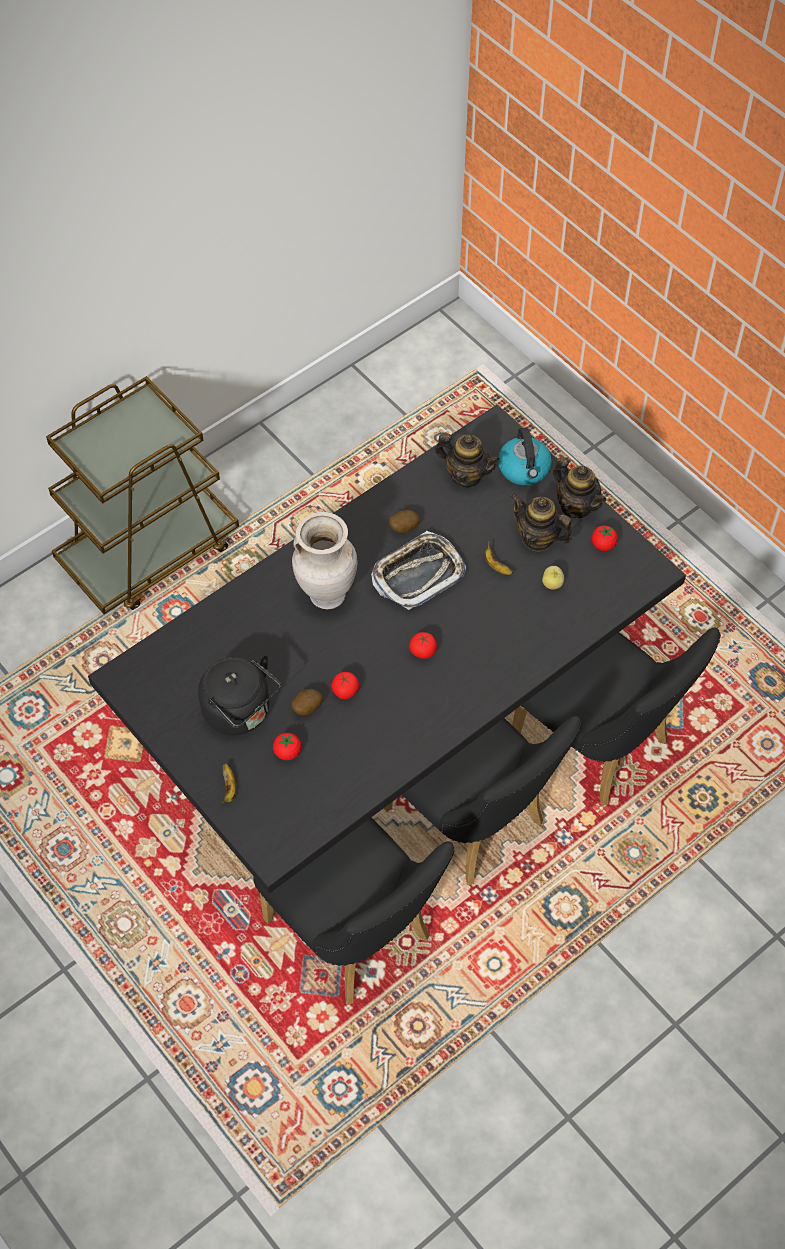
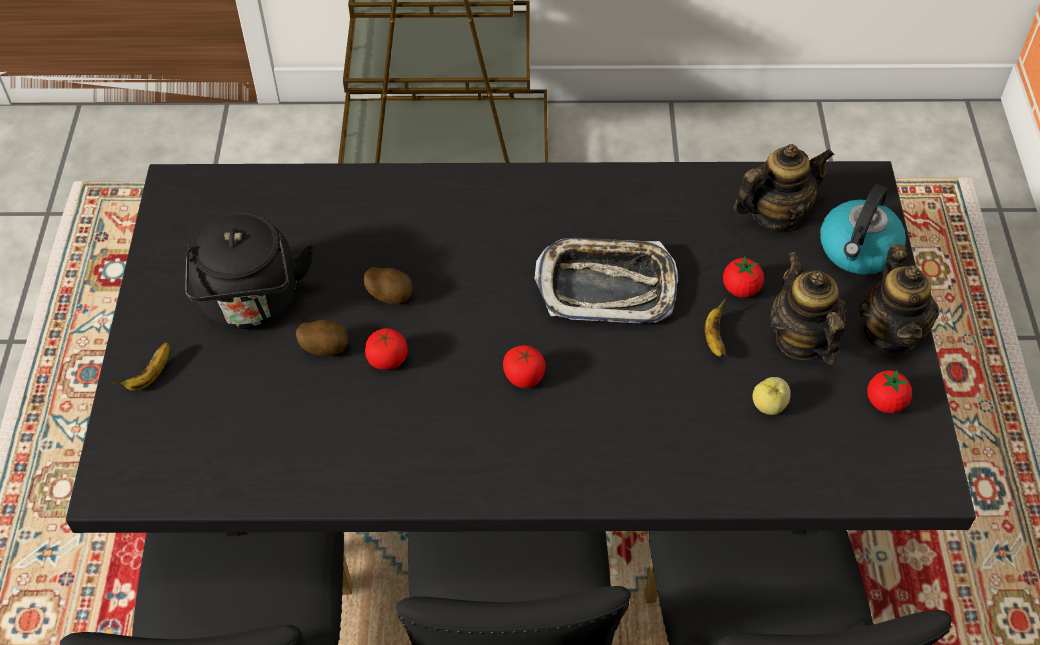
camera: 40 degrees right, 5 degrees down
(287, 752) = (252, 382): tomato -> tomato (741, 289)
(327, 594) = (478, 241): beige vase -> none
(403, 527) = (640, 225): potato -> potato (391, 296)
(466, 475) = (775, 214): teapot -> teapot turned 90 degrees counterclockwise

